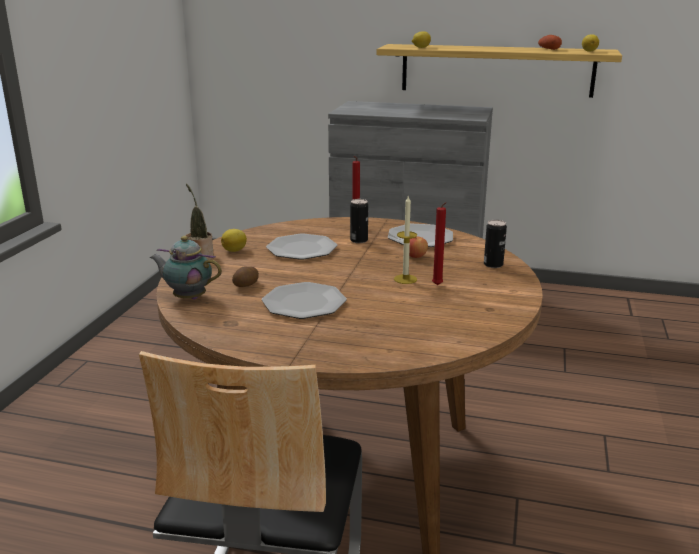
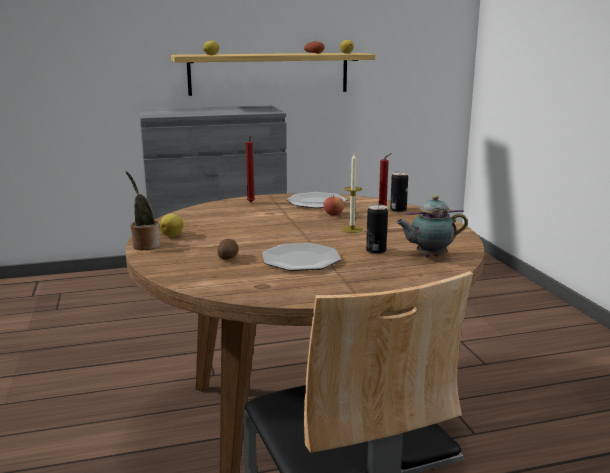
camera: 30 degrees left, 5 degrees down
(188, 298) = (189, 277): teapot -> teapot (429, 256)
(302, 249) = (233, 224): plate -> none
(359, 240) = (271, 211): can -> can (376, 251)

